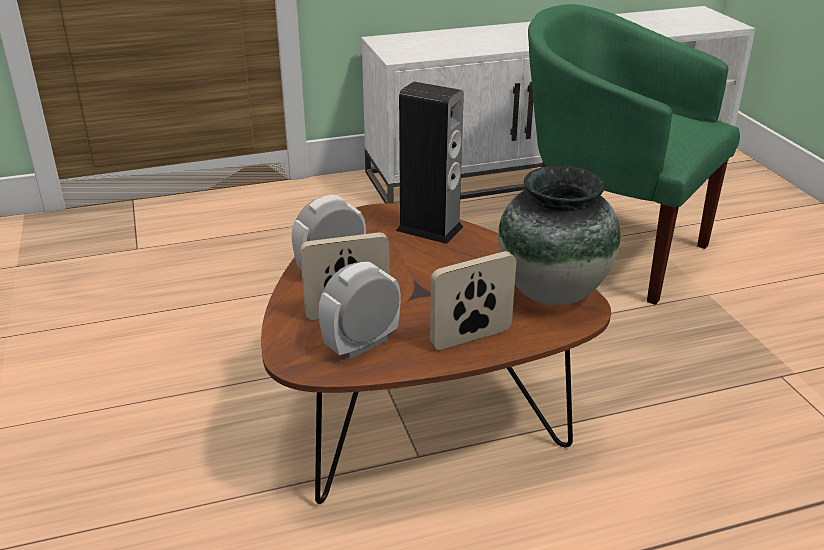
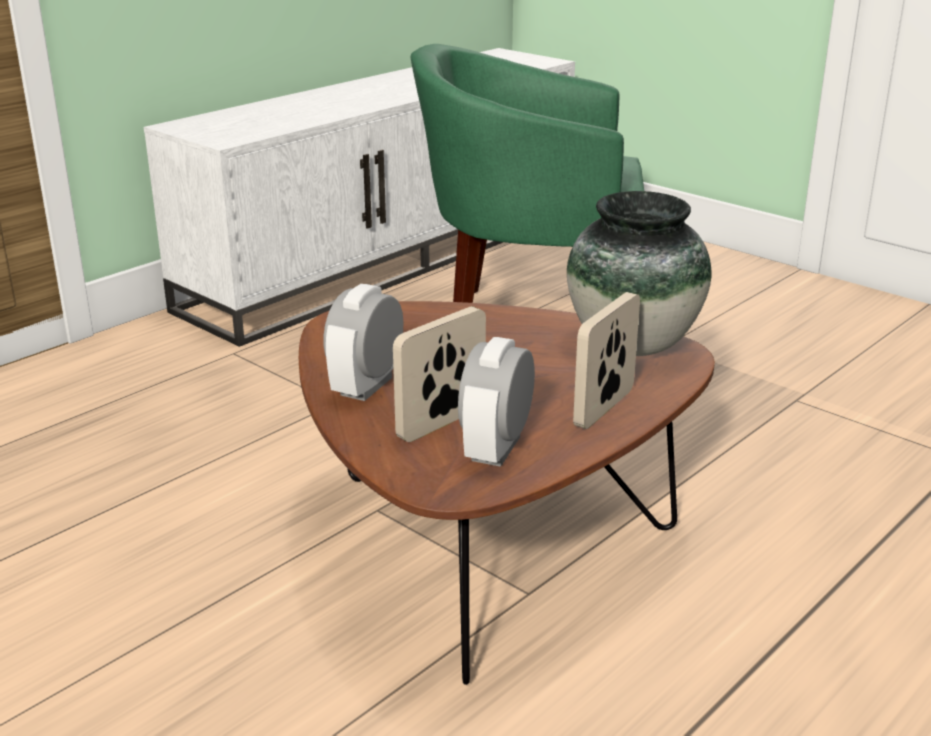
camera: 30 degrees left, 5 degrees down
(429, 228) = (430, 318): speaker -> none

